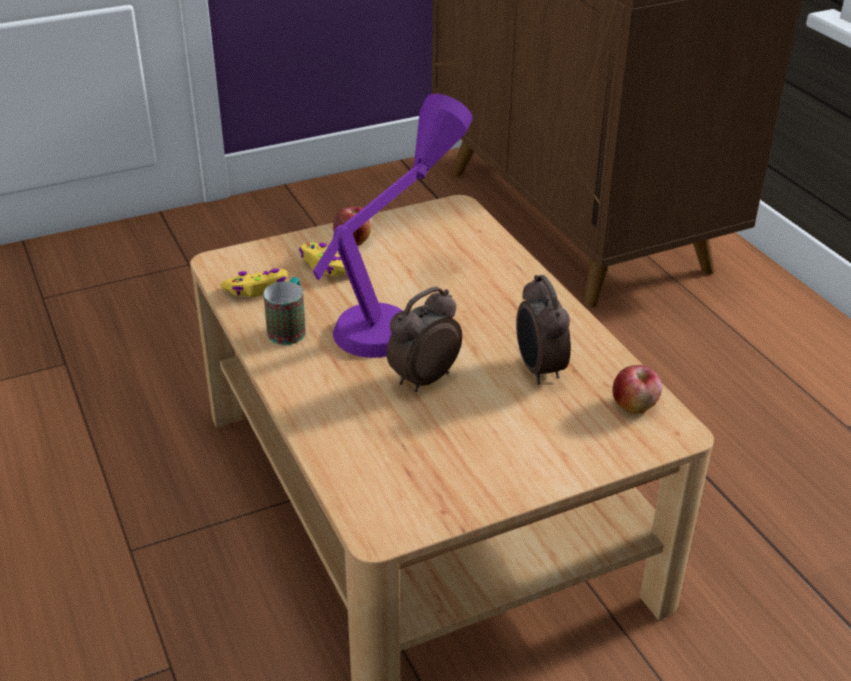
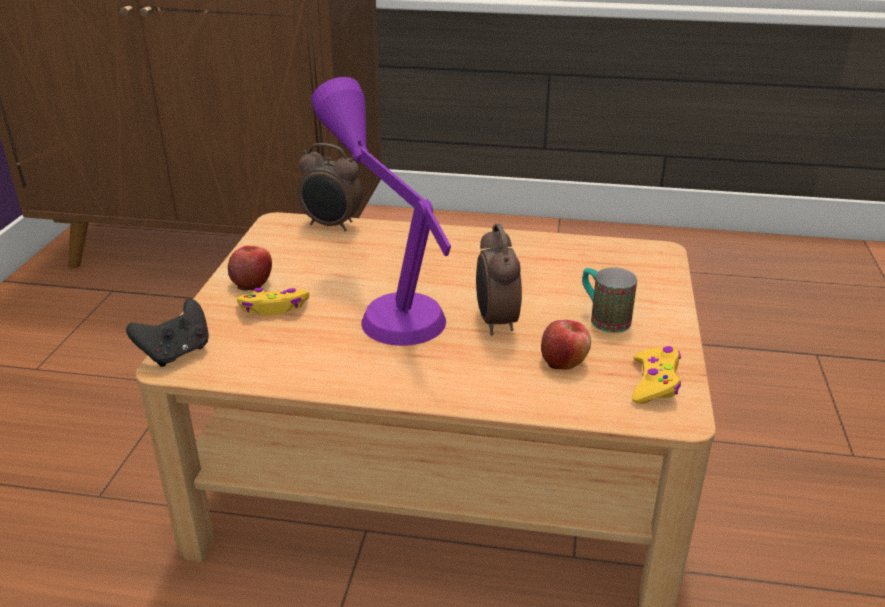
camera: 55 degrees left, 5 degrees down
(232, 257) = (176, 353): none -> black game controller
(257, 289) = (253, 357): yellow game controller -> yellow game controller (655, 383)
(289, 328) = (341, 361): mug -> mug (603, 318)
(538, 369) = (538, 271): alarm clock -> alarm clock (332, 225)
(634, 405) = (616, 253): apple -> apple (564, 361)

